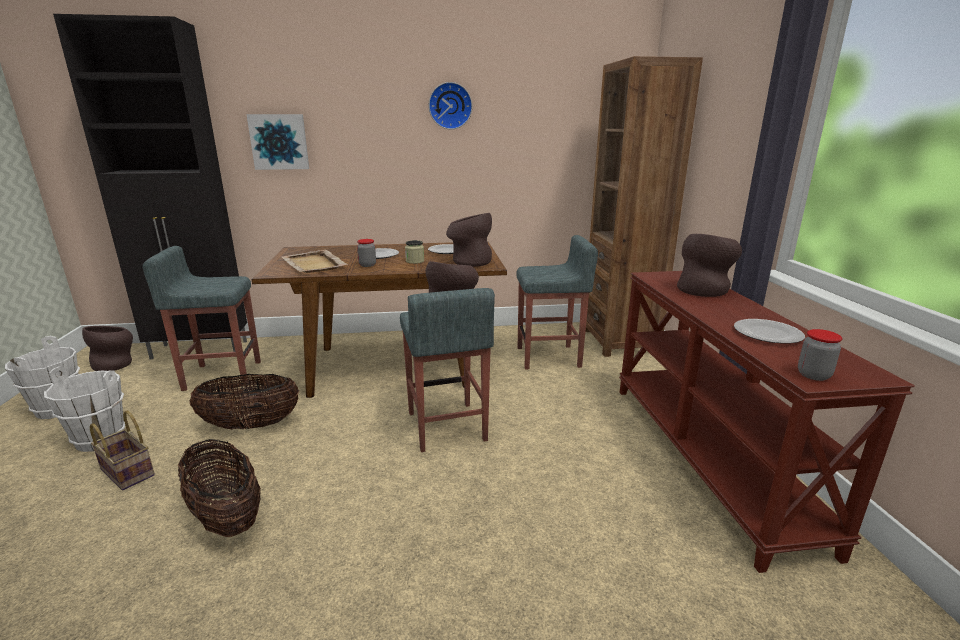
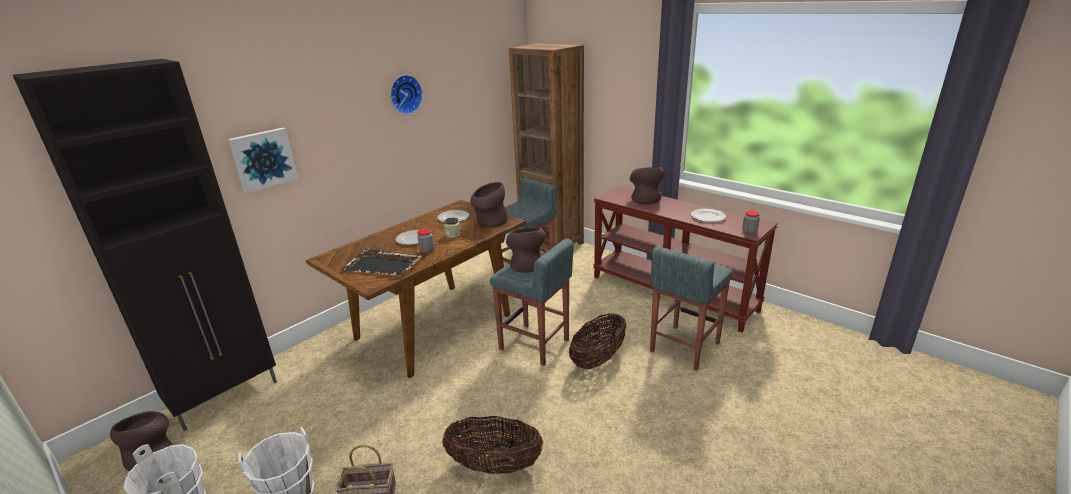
camera: 40 degrees left, 5 degrees up
(221, 375) = (299, 402): grey stool -> grey stool (684, 347)
(251, 425) = (404, 416): basket -> basket (598, 359)
(314, 264) = (383, 265): beige tray -> black tray

